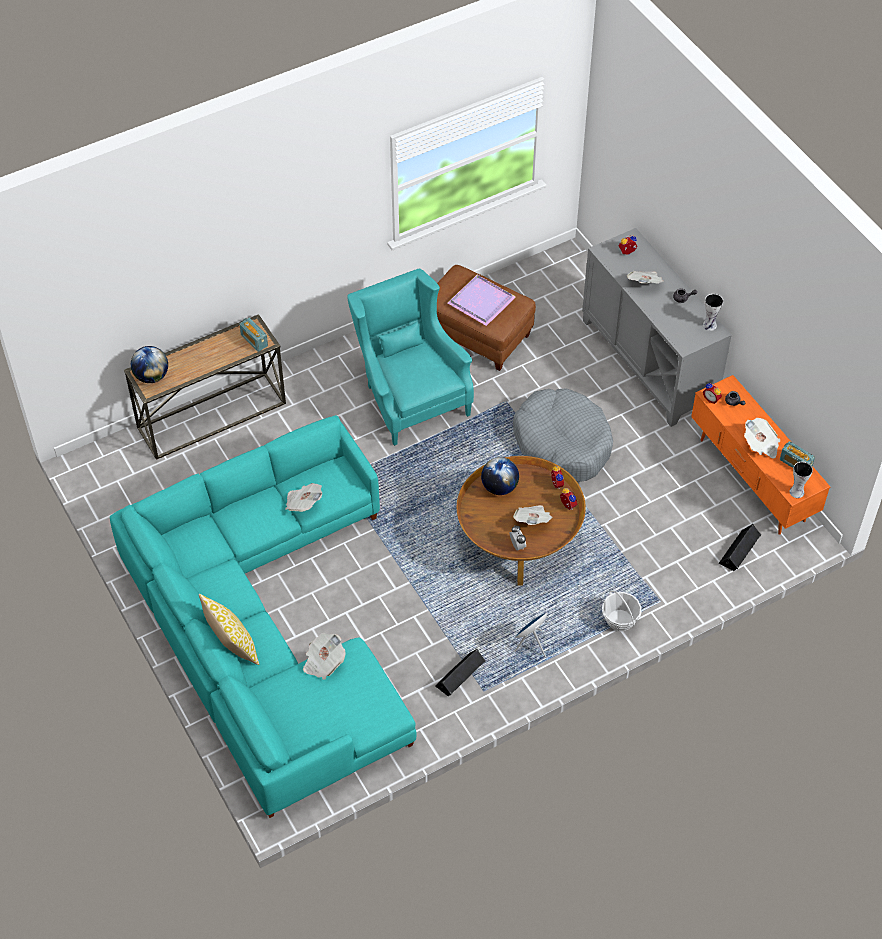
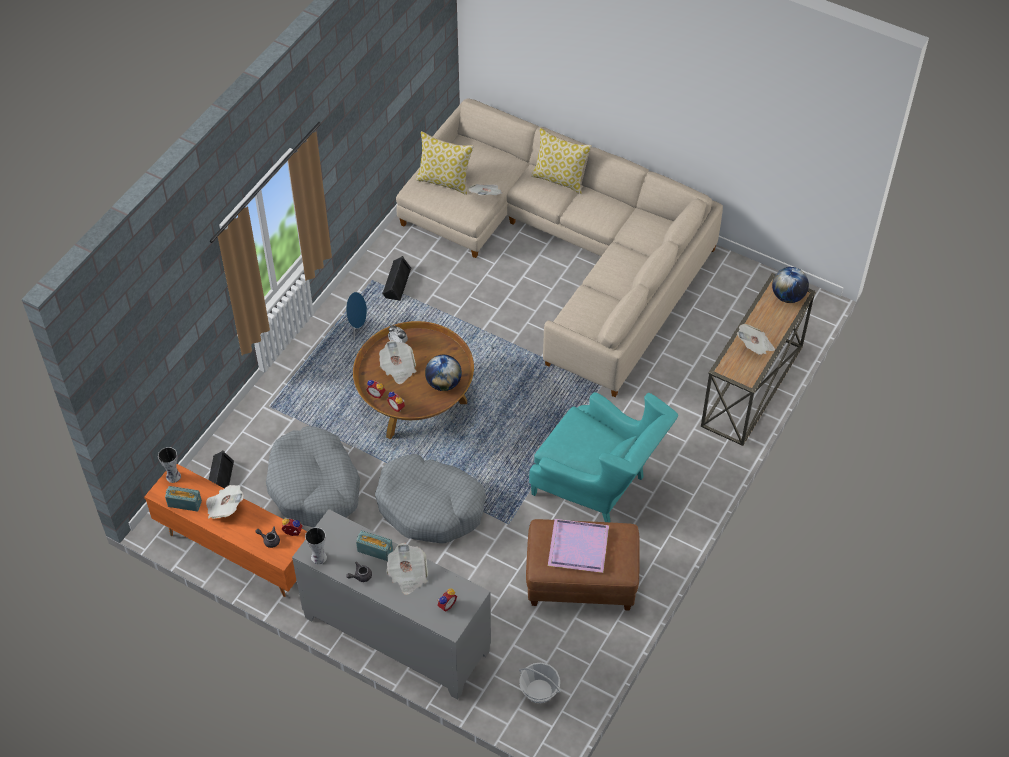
camera: 150 degrees right, 0 degrees up
(254, 340) = (734, 366): radio -> radio (375, 550)
(266, 628) = (565, 250): turquoise sofa -> beige sofa
(303, 503) = (592, 295): newspaper -> newspaper (754, 346)
(353, 706) = (444, 181): none -> pillow
(620, 620) = (295, 376): basket -> basket (539, 691)
(655, 506) = (314, 486): none -> grey dog bed

